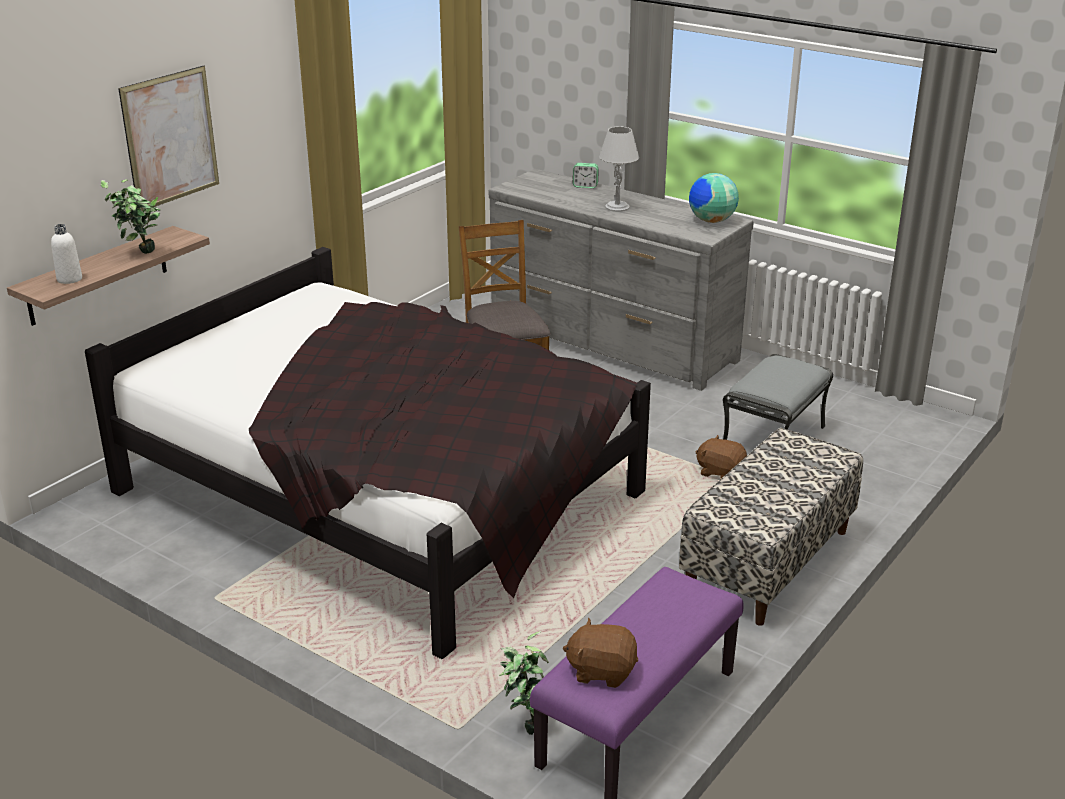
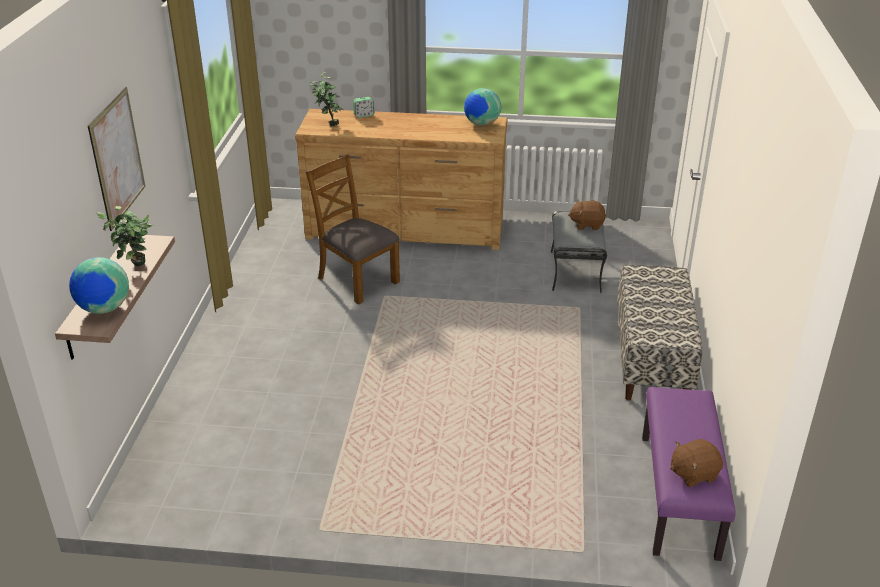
camera: 30 degrees left, 5 degrees up
(69, 279) = (104, 309): white bottle -> globe
(382, 492) = (359, 399): black bed -> none
(527, 724) = (620, 529): potted plant -> potted plant (328, 124)
(612, 342) = (405, 230): grey dresser -> brown dresser
(617, 207) = (407, 128): grey table lamp -> none
(720, 472) = (566, 306): brown plush toy -> brown plush toy (587, 224)

